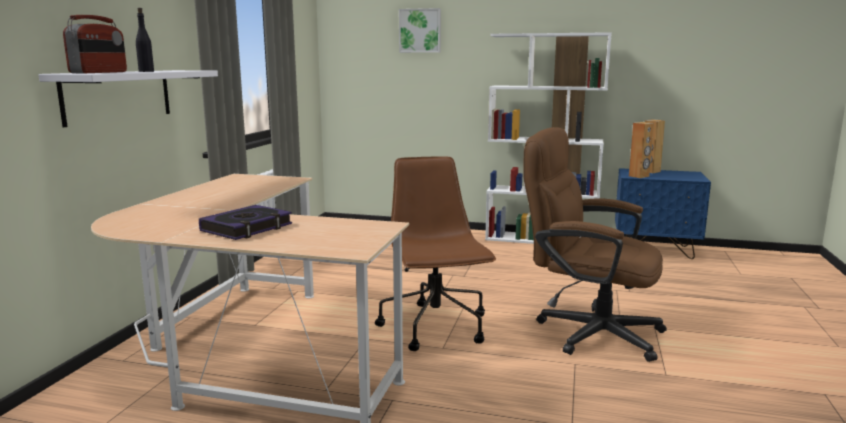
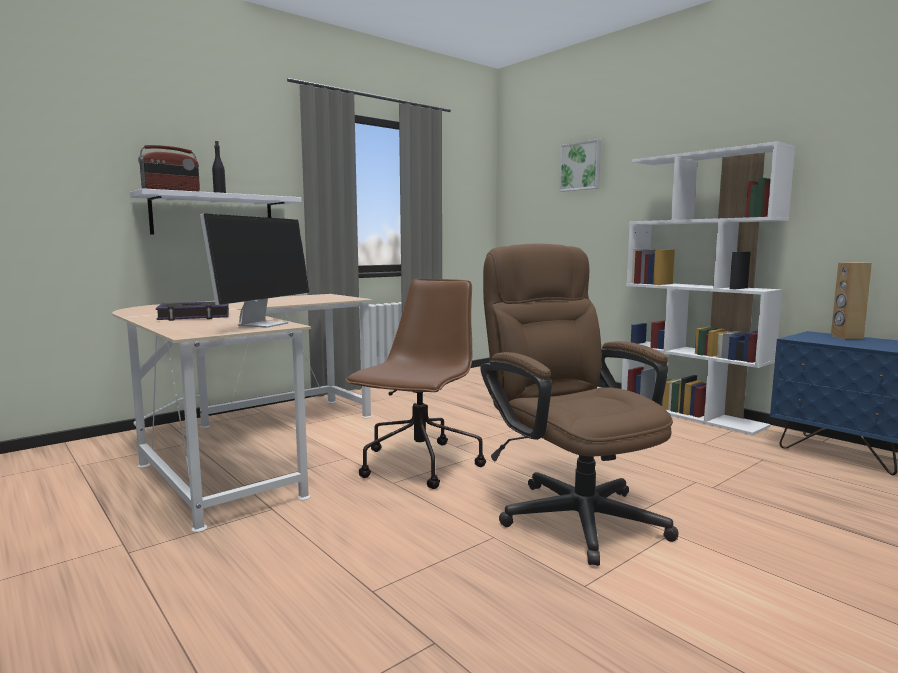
camera: 35 degrees right, 5 degrees down
(362, 227) = (263, 324): none -> monitor
(639, 176) = (810, 339): brown speaker -> none

